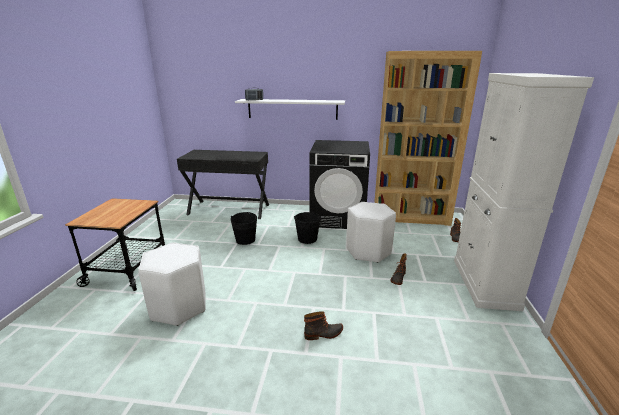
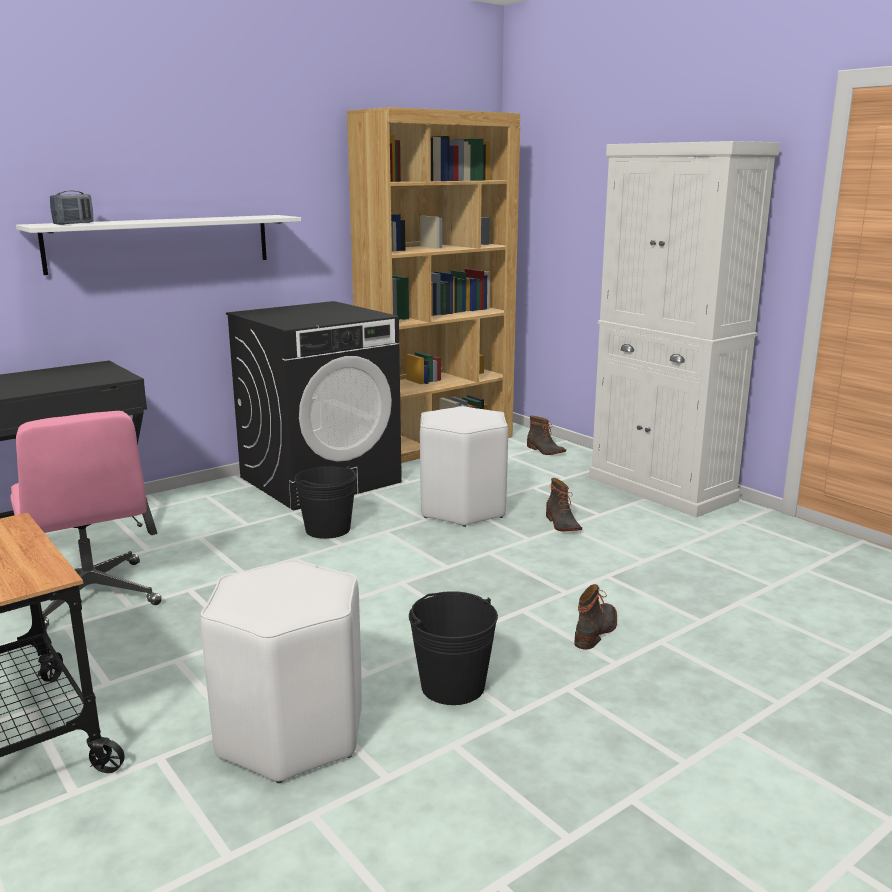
camera: 45 degrees left, 5 degrees down
(213, 233) = (92, 596): none -> pink office chair
(245, 240) = (200, 577): black bucket -> black bucket (452, 686)

